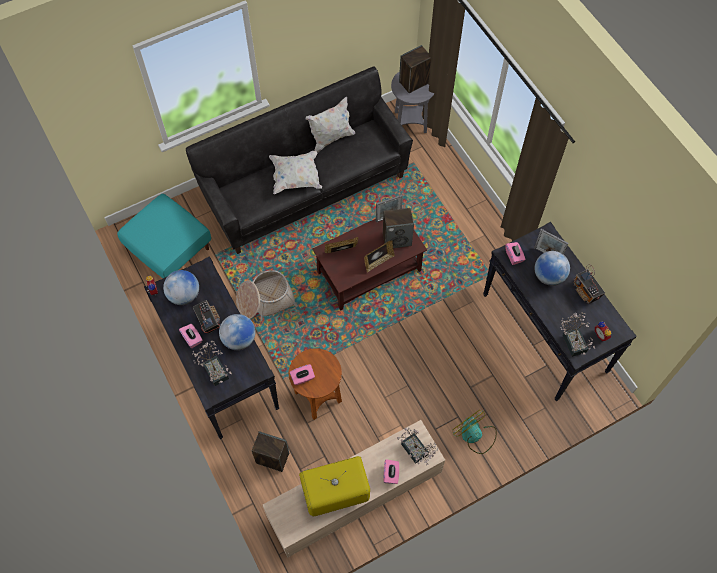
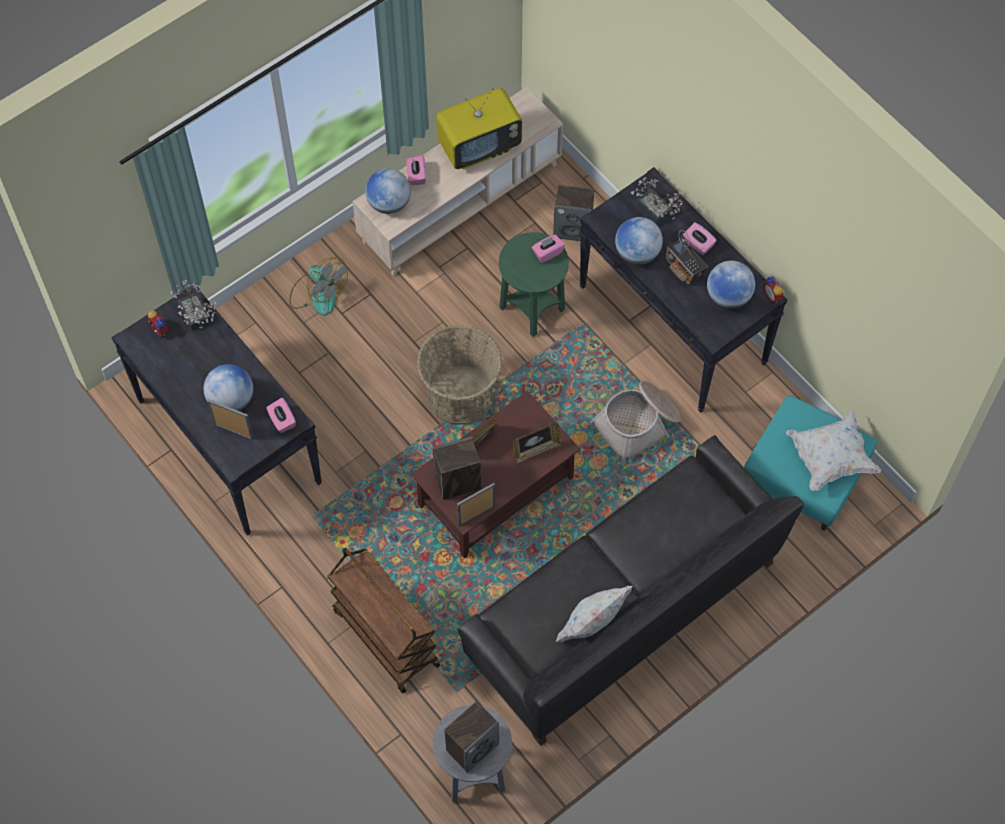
camera: 170 degrees right, 0 degrees up
(296, 178) = (631, 544): white pillow -> white pillow (830, 458)
(317, 397) = (532, 308): brown side table -> green side table
(381, 340) = (460, 395): none -> basket
(416, 452) = (389, 203): potted plant -> globe
(452, 197) = (385, 637): none -> brown cart
(586, 291) = (178, 386): radio -> none

